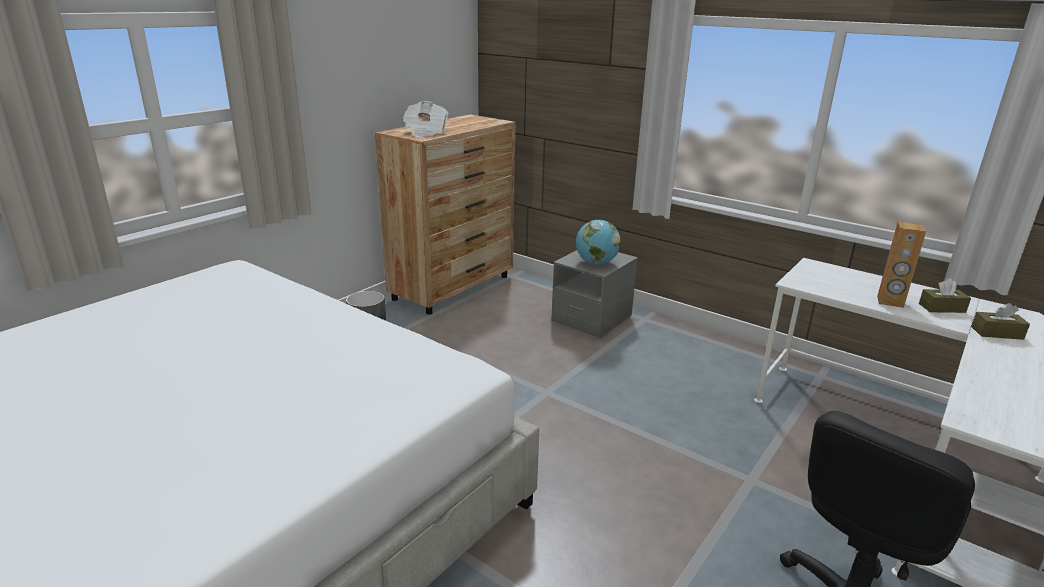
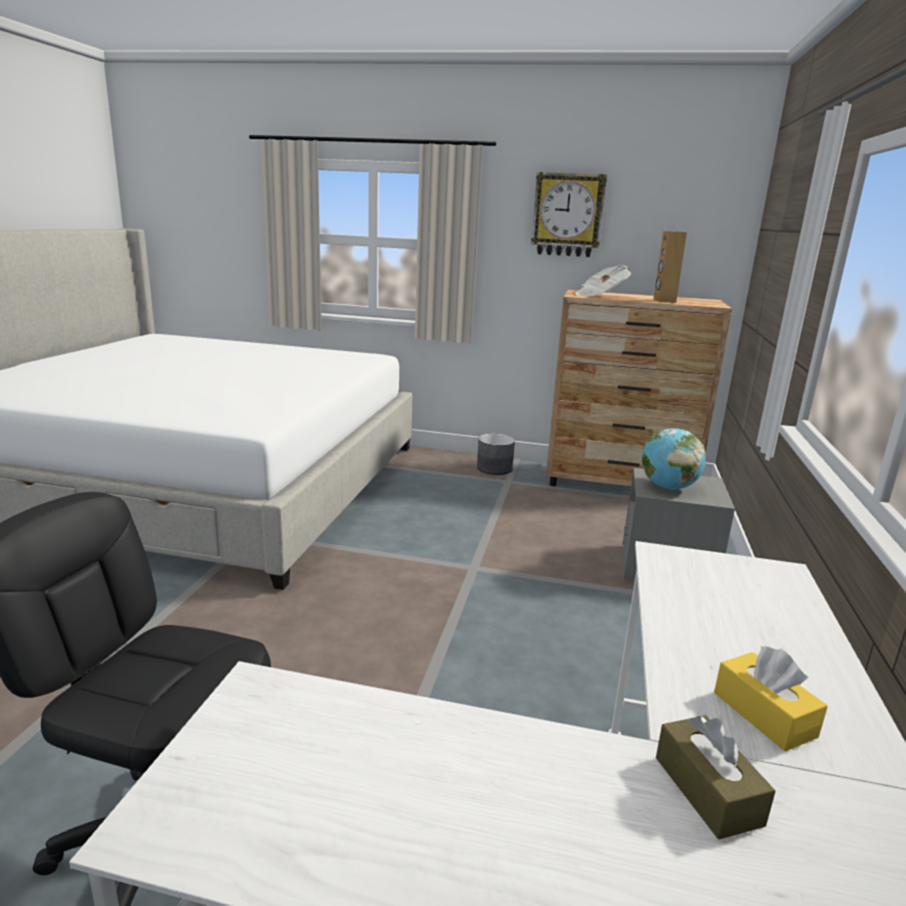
camera: 65 degrees right, 5 degrees down
(358, 58) = (568, 215): none -> wall clock
(890, 302) = (705, 645): brown speaker -> brown speaker (664, 301)
(942, 308) = (763, 714): brown tissue box -> yellow tissue box

